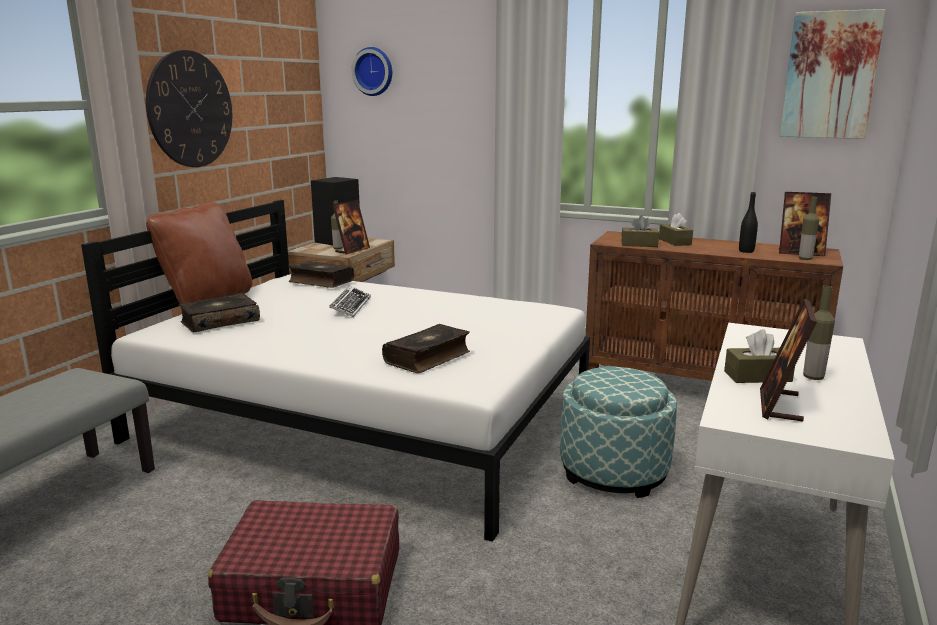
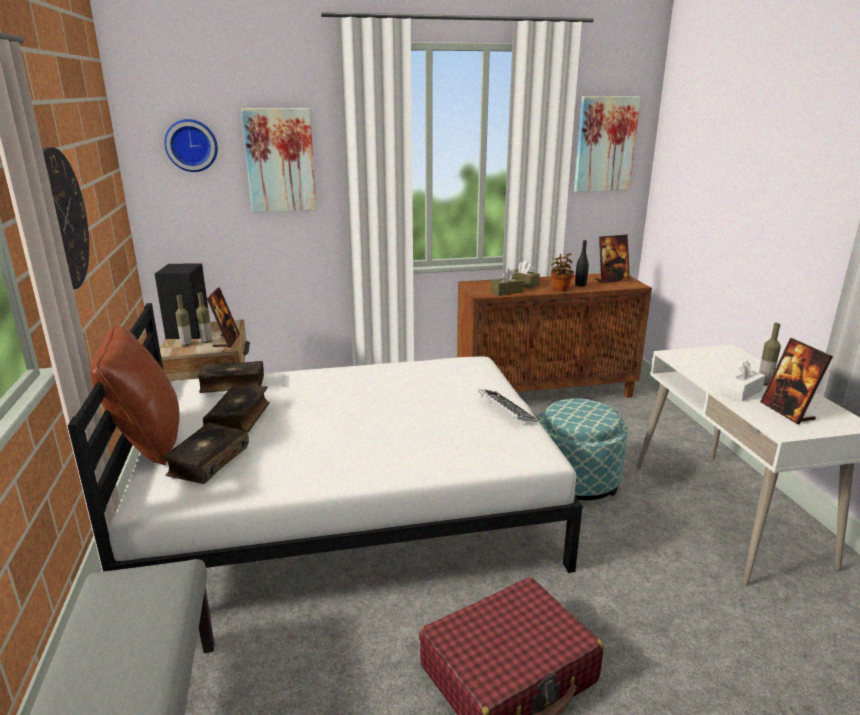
camera: 35 degrees left, 5 degrees up
(350, 306) = (310, 404): keyboard -> keyboard (505, 410)
(428, 358) = (464, 438): book -> book (240, 417)
(445, 87) = (280, 160): none -> picture
(709, 251) = (560, 289): none -> potted plant
(757, 376) = (741, 392): brown tissue box -> white tissue box
(805, 259) = (623, 285): bottle -> bottle (186, 344)

